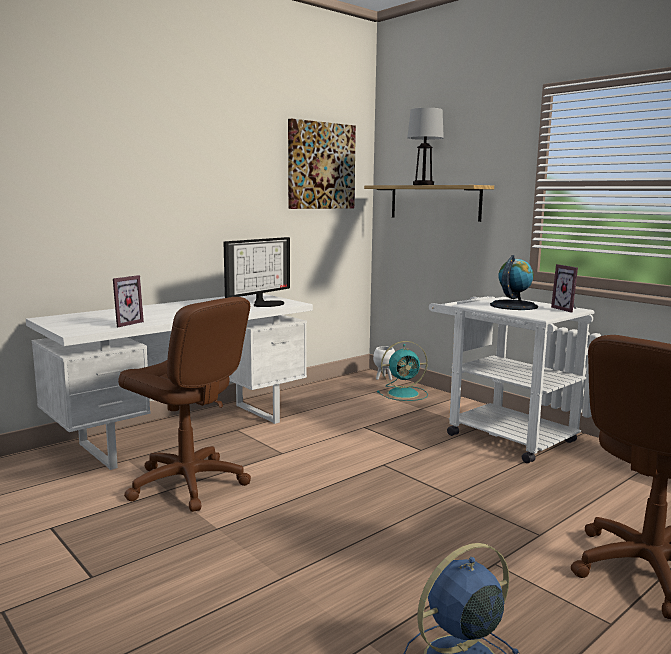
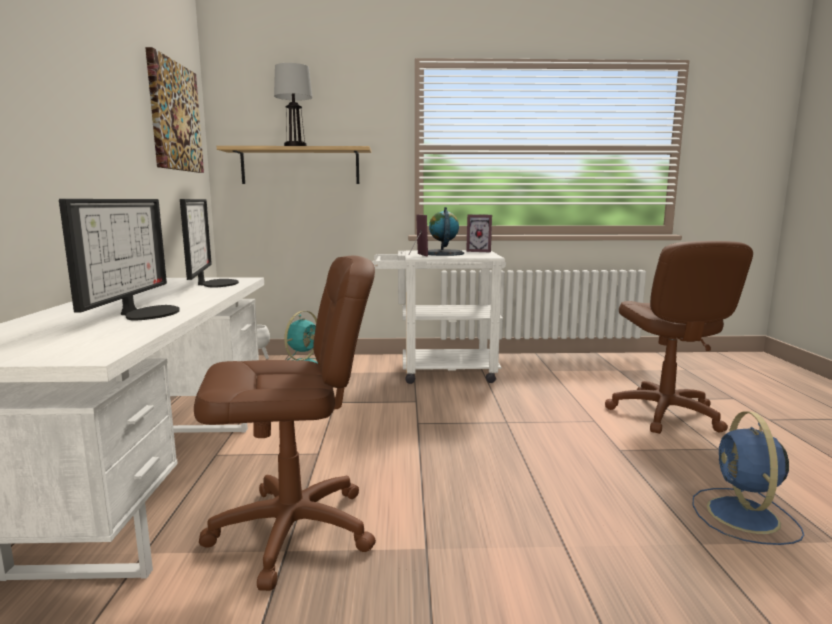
camera: 50 degrees left, 0 degrees up
(124, 323) = (126, 330): picture frame -> picture frame (416, 255)
(165, 316) = (146, 313): none -> monitor

